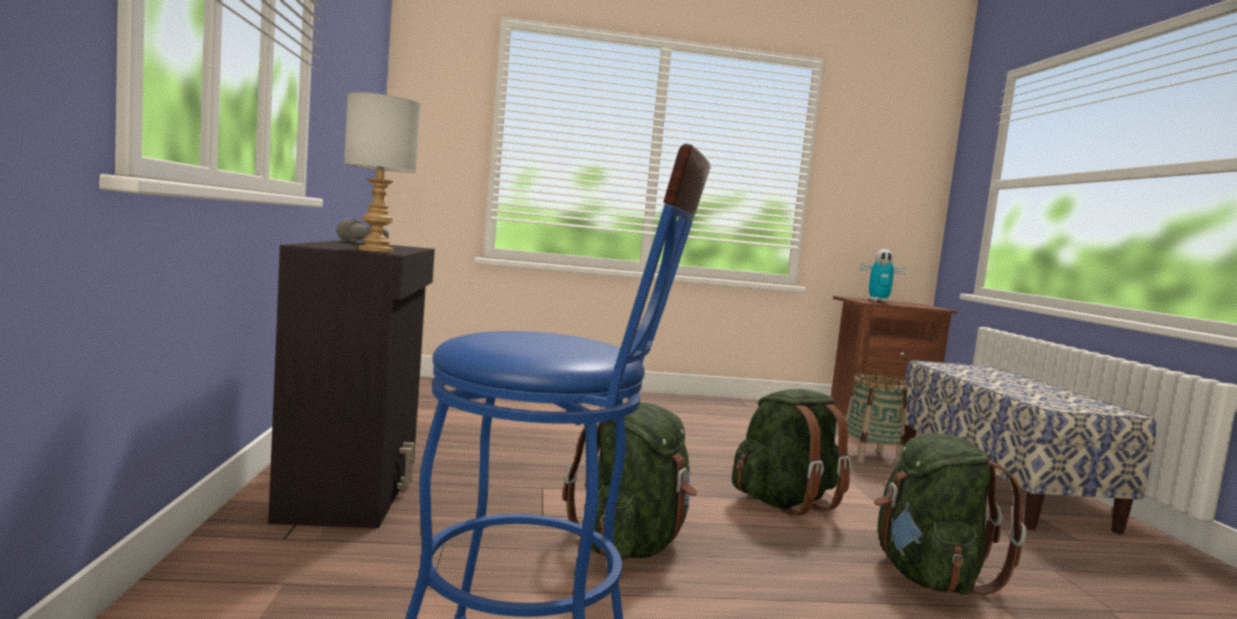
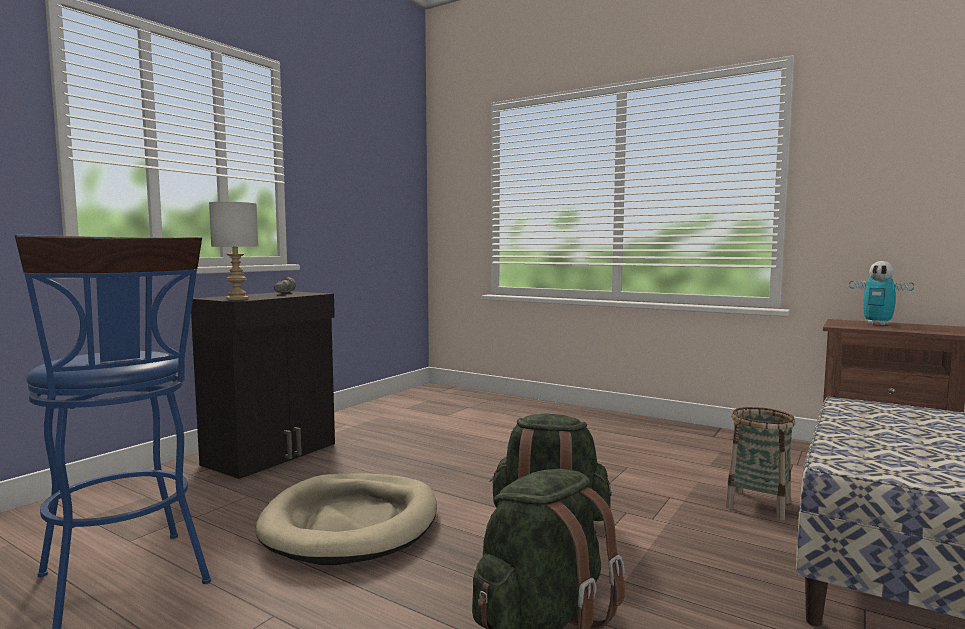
camera: 40 degrees right, 0 degrees up
(631, 544) = (352, 523): green backpack -> beige dog bed

